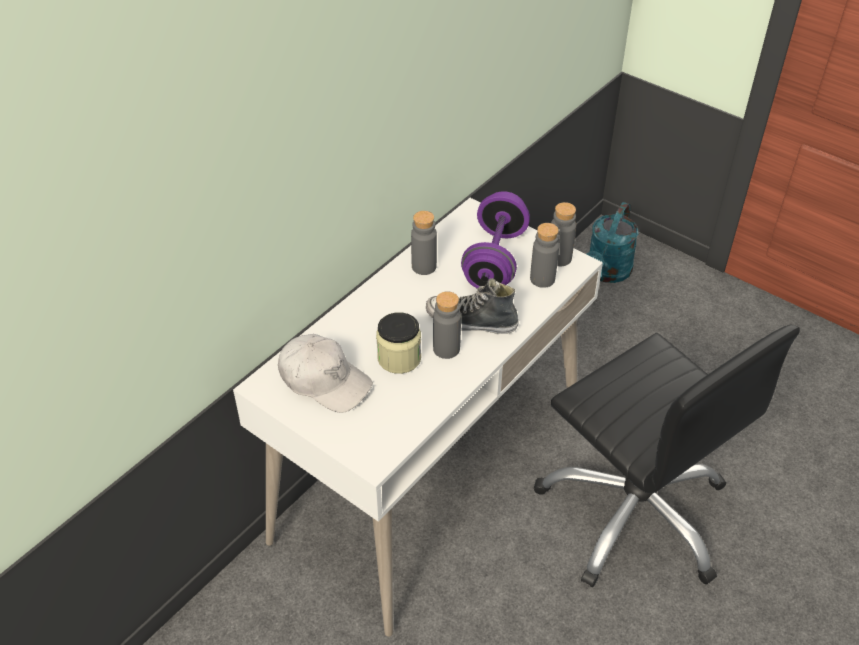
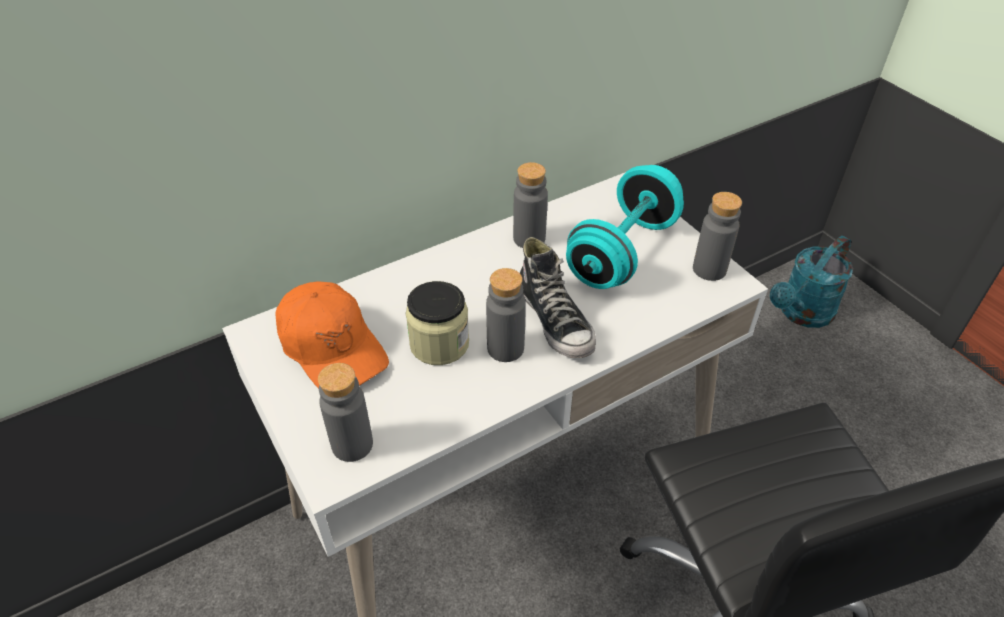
camera: 20 degrees right, 0 degrees up
(324, 381) = (332, 347): white cap -> orange cap
(471, 321) = (555, 321): shoe -> shoe turned 150 degrees counterclockwise
(494, 260) = (622, 252): purple dumbbell -> turquoise dumbbell
(542, 279) = (675, 290): grey bottle -> grey bottle (352, 444)

